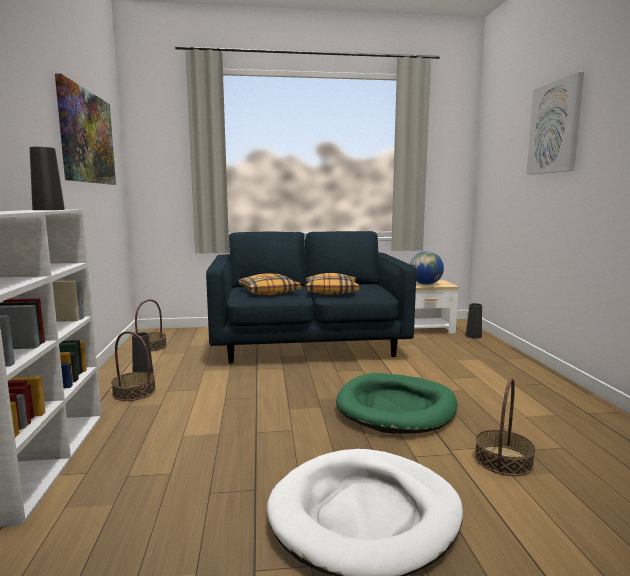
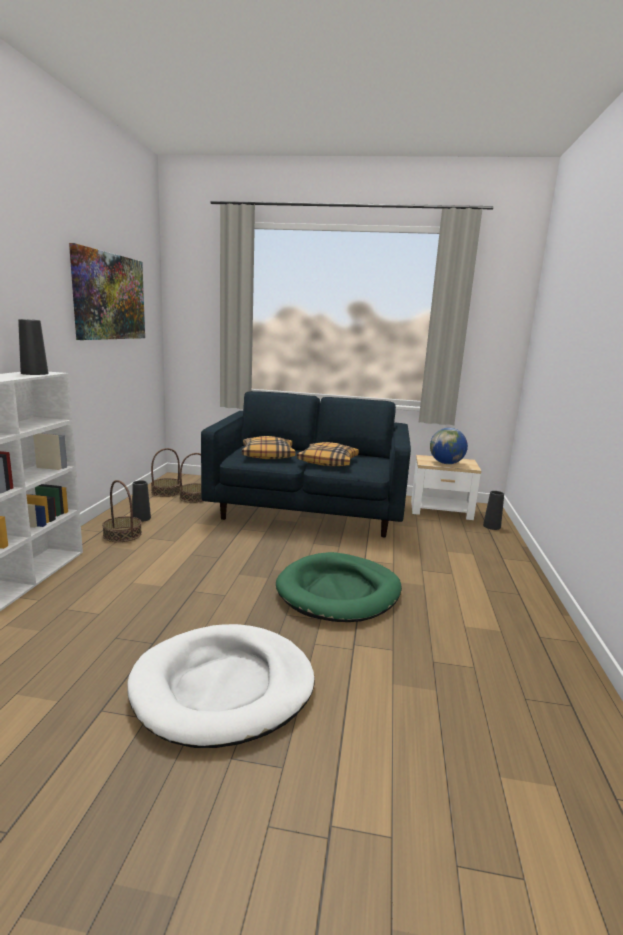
camera: 15 degrees right, 5 degrees up
(503, 460) = (397, 666): basket -> basket (194, 497)
(555, 128) = (587, 304): picture -> none

